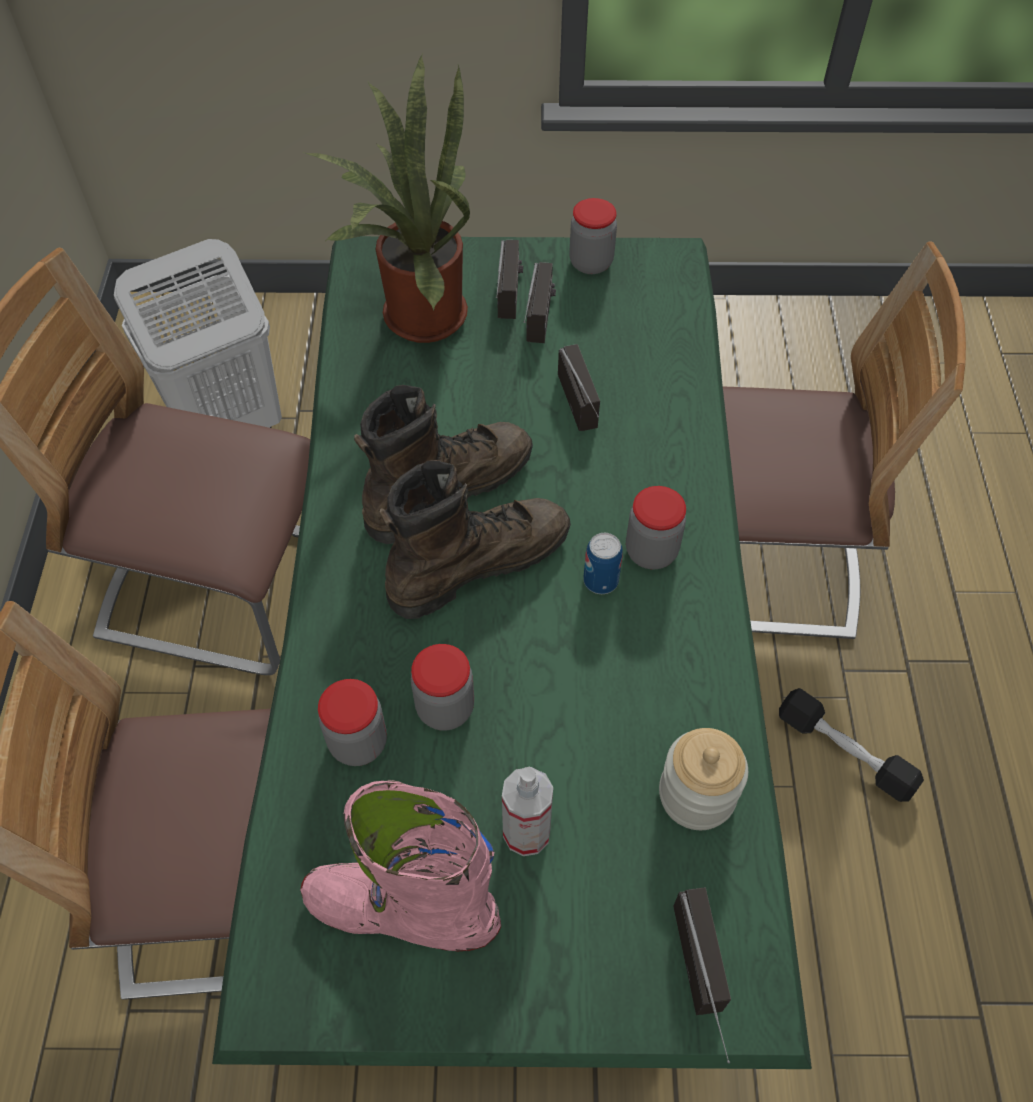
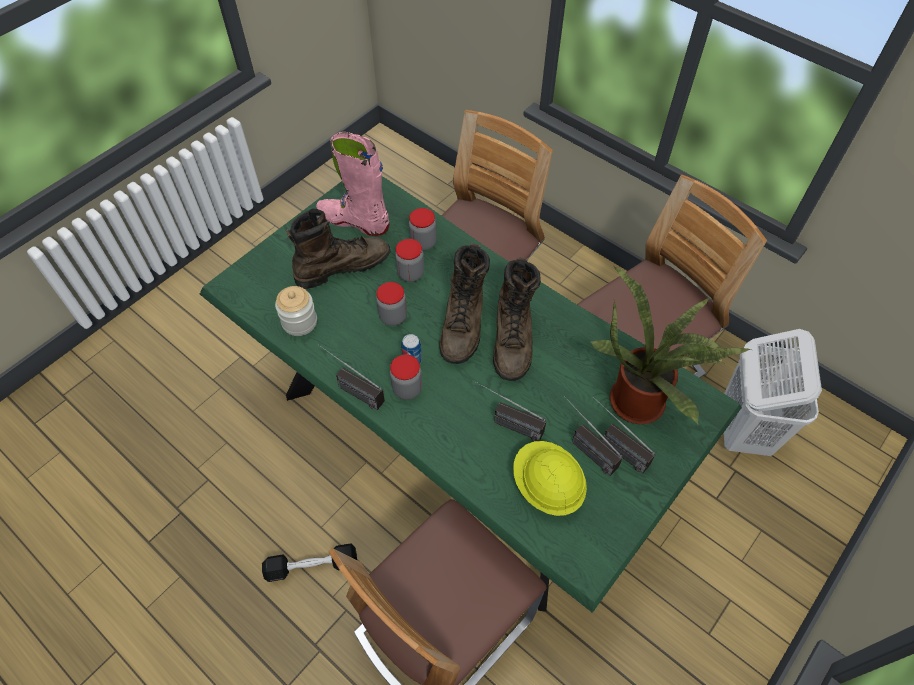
camera: 130 degrees right, 0 degrees up
(403, 911) = (354, 221): pink boot -> pink boot turned 120 degrees counterclockwise
(526, 833) = (342, 266): spray bottle -> brown boot
(591, 263) = (619, 515): jar -> jar (393, 317)
(624, 334) = (546, 486): none -> yellow hard hat
(706, 987) = (246, 277): radio -> radio (350, 389)

